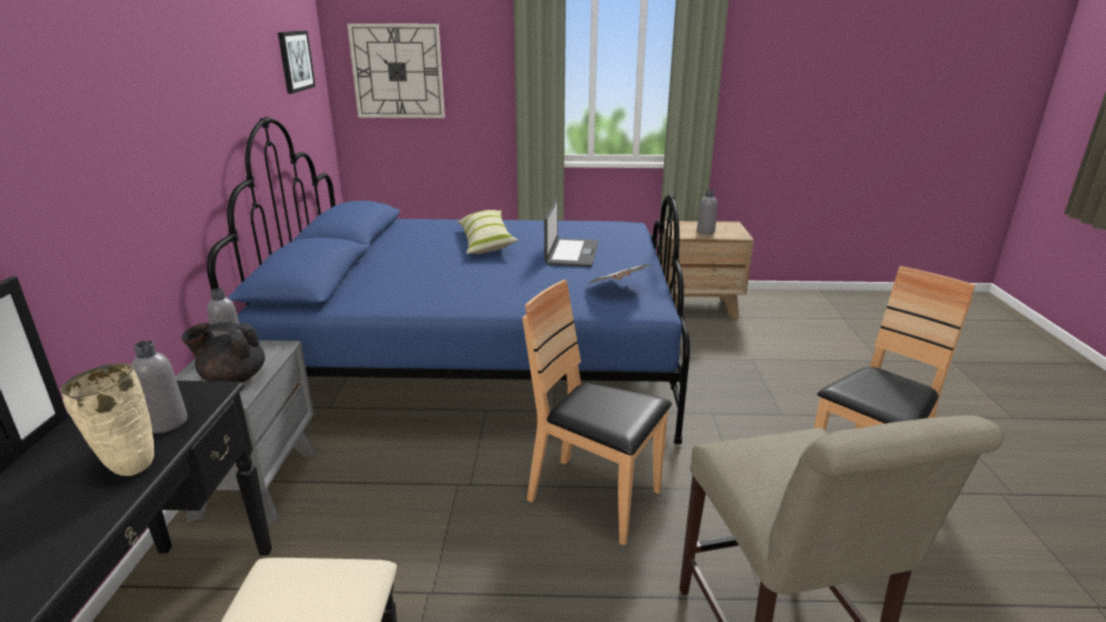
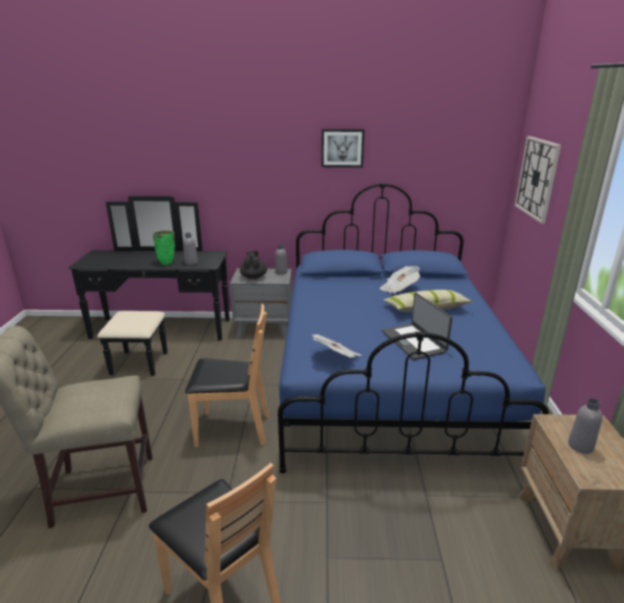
camera: 90 degrees right, 0 degrees up
(129, 466) = (167, 263): beige vase -> green vase
(295, 61) = (460, 156): picture -> picture (342, 148)
(415, 250) = (399, 289): none -> newspaper
(571, 253) = (414, 341): laptop -> laptop turned 60 degrees clockwise
(594, 498) = (232, 429): brown chair -> brown chair turned 60 degrees clockwise

